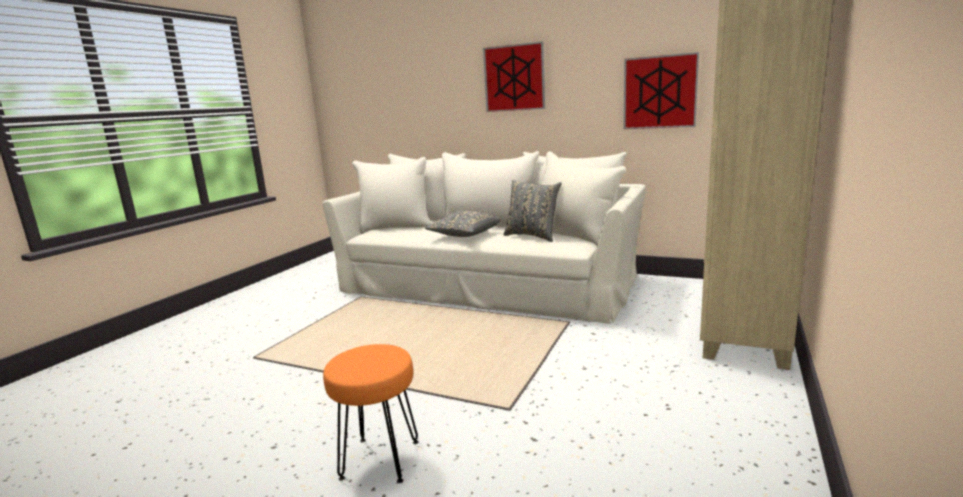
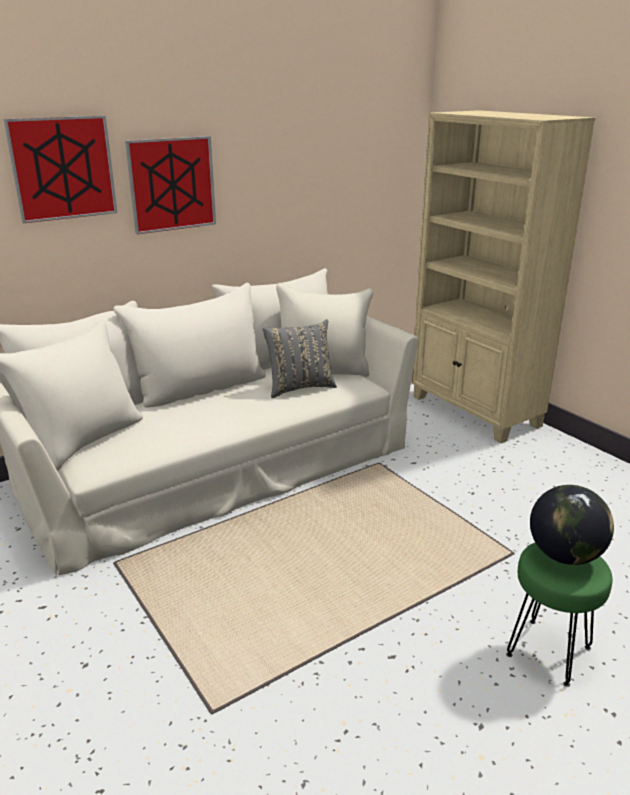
camera: 60 degrees left, 10 degrees up
(378, 357) = (564, 555): none -> globe
(380, 460) = (549, 651): orange stool -> green stool
(464, 235) = (230, 414): grey pillow -> none
(659, 92) = (330, 197): picture -> picture (63, 168)

